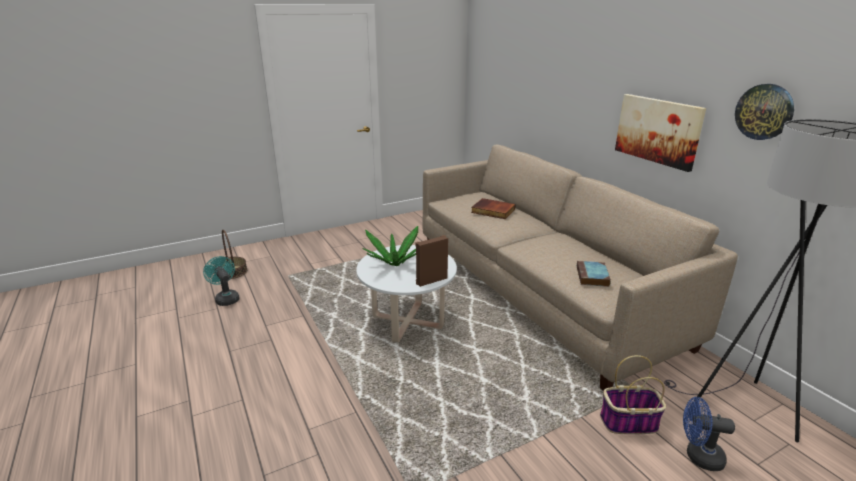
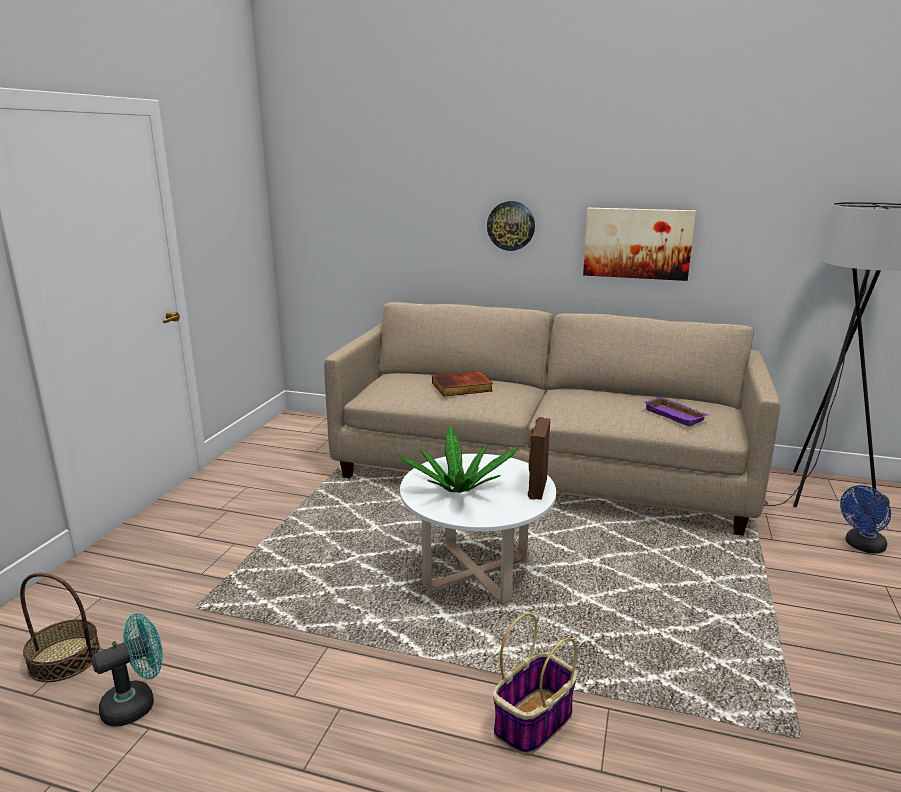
camera: 45 degrees left, 5 degrees down
(226, 298) = (137, 703): turquoise fan -> turquoise fan turned 135 degrees clockwise
(592, 277) = (676, 415): book -> purple tray
(628, 423) = (793, 550): basket -> basket (533, 723)
(764, 112) = (760, 205): wall clock -> wall clock (511, 226)

